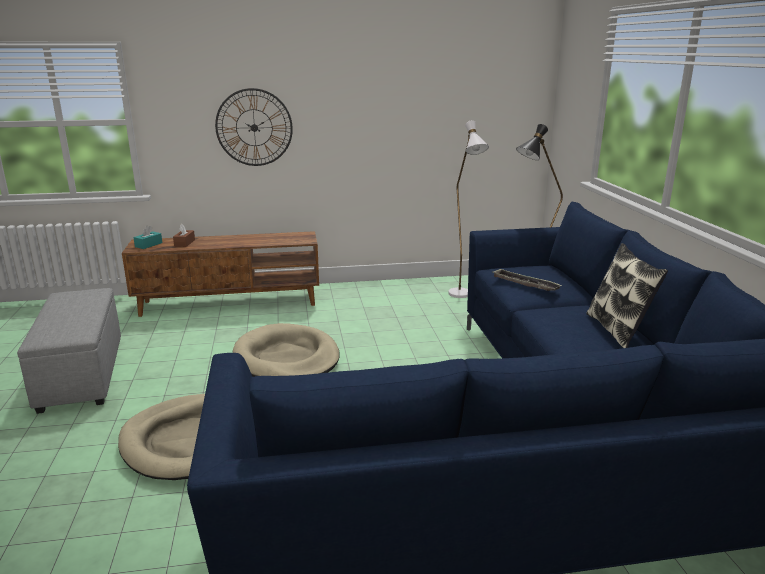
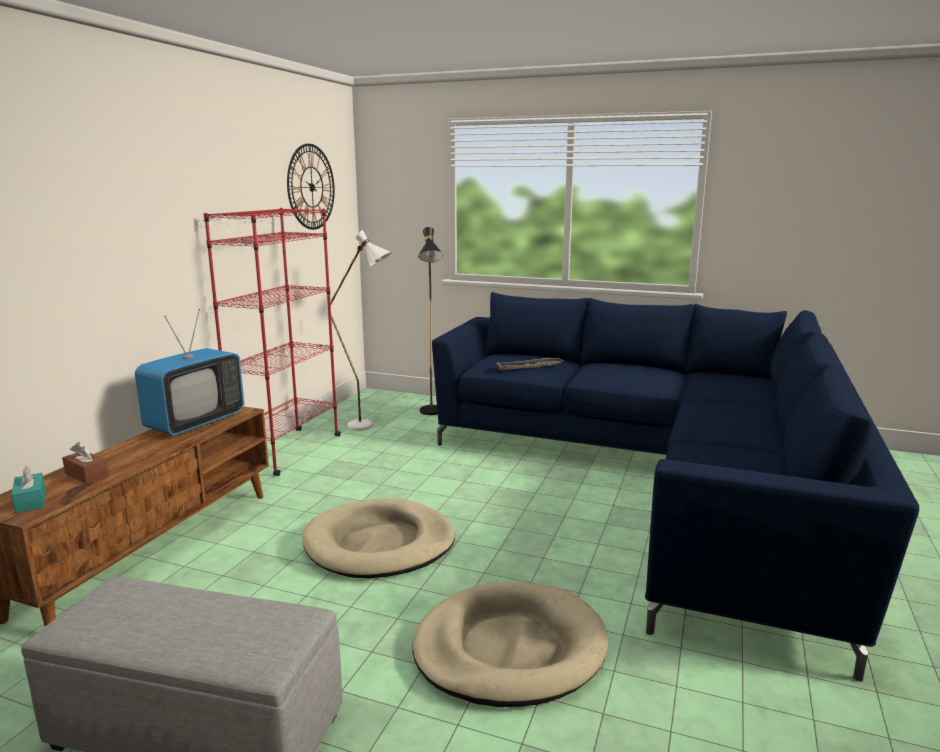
camera: 60 degrees left, 5 degrees down
(254, 127) = (109, 267): wall clock -> wall clock (311, 187)
(275, 238) = (195, 423): none -> television
(385, 288) = (287, 451): none -> red bookcase
(617, 330) = (644, 369): pillow -> none

